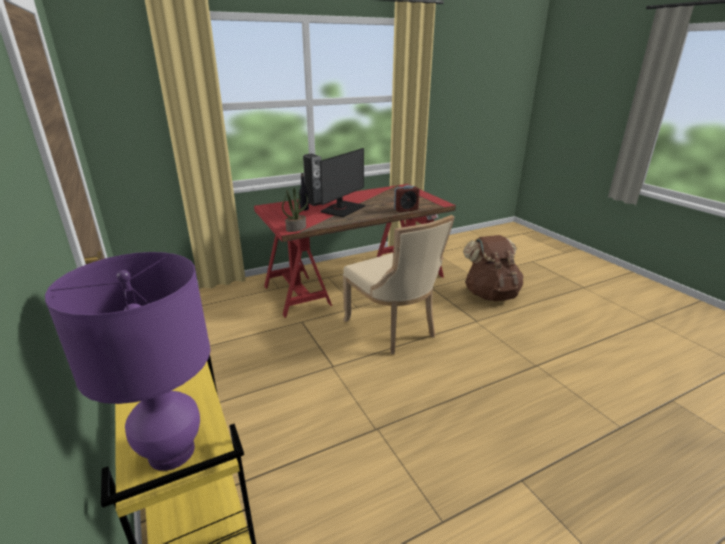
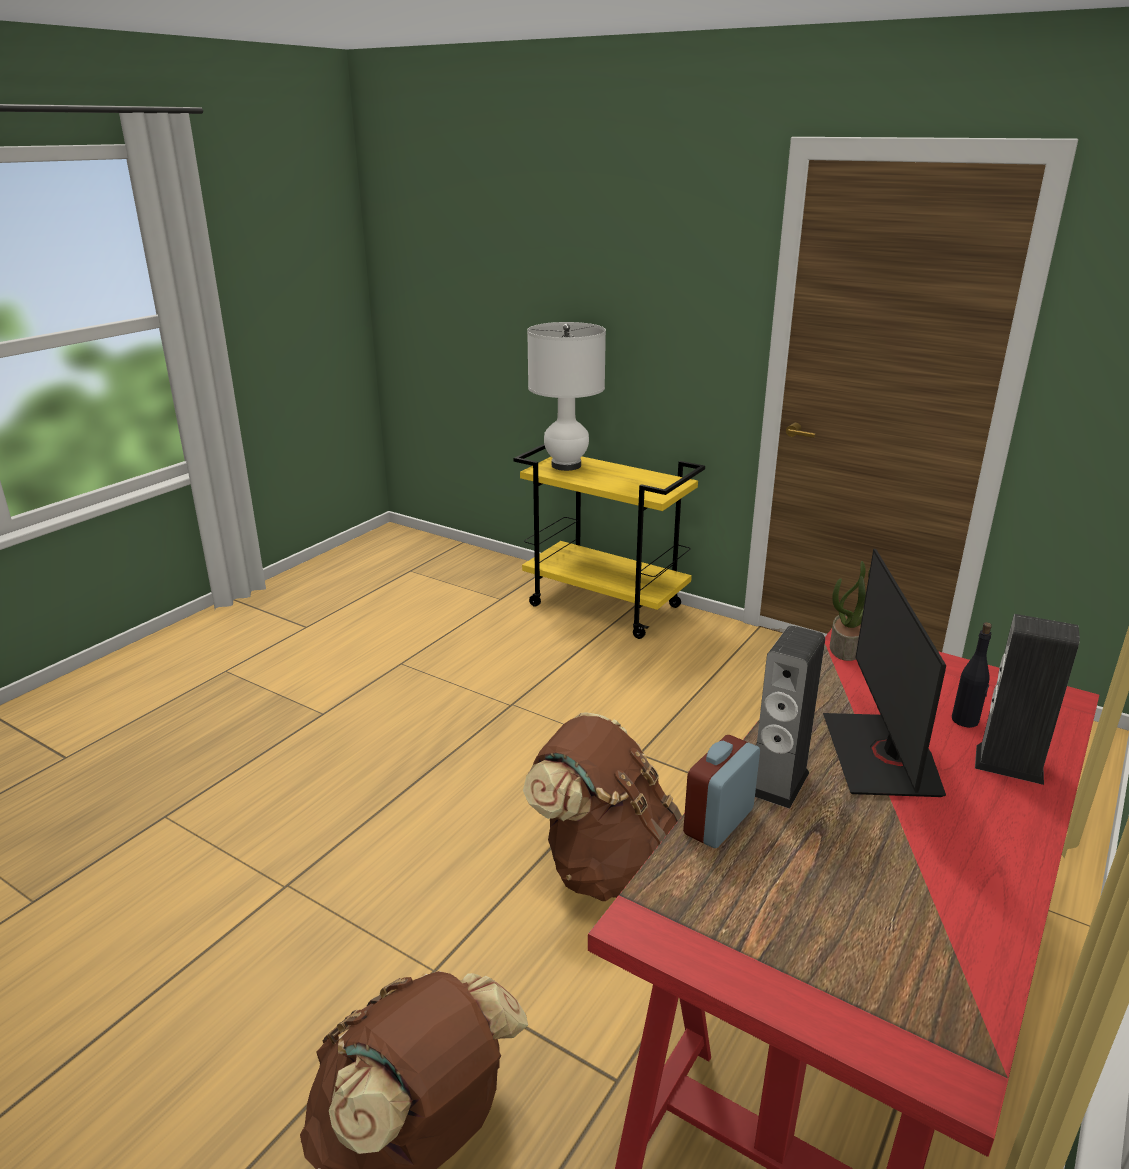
camera: 150 degrees right, 0 degrees up
(172, 452) = (566, 465): purple table lamp -> white table lamp
(379, 211) = (778, 783): none -> speaker
(393, 329) = (605, 865): beige chair -> brown backpack

